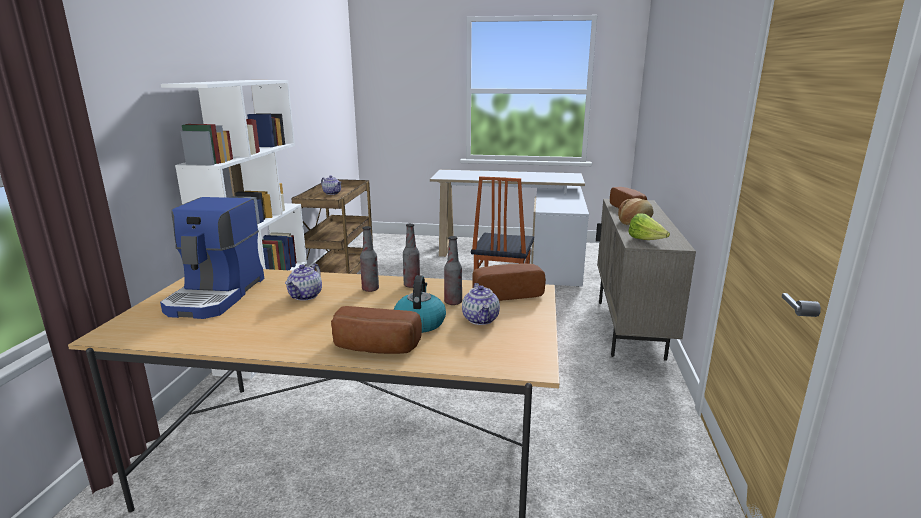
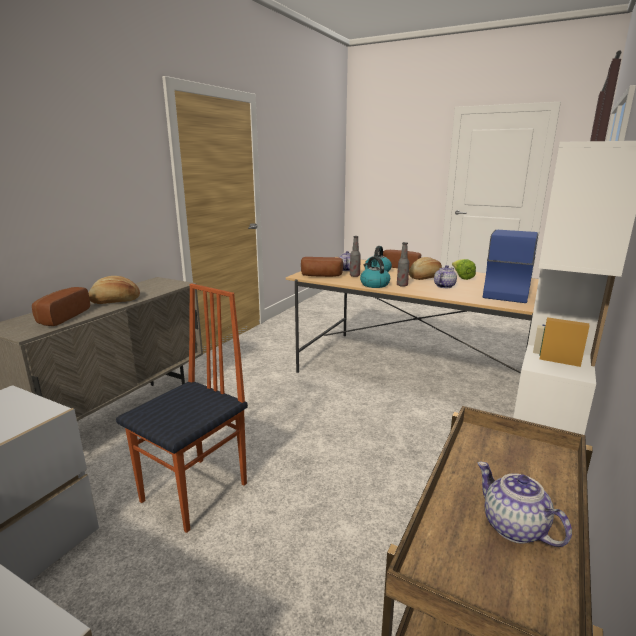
camera: 160 degrees left, 0 degrees up
(330, 315) = (425, 277): none -> bread
(412, 285) = (374, 284): bottle -> kettle
(645, 240) = (166, 285): lettuce -> lettuce (461, 277)

